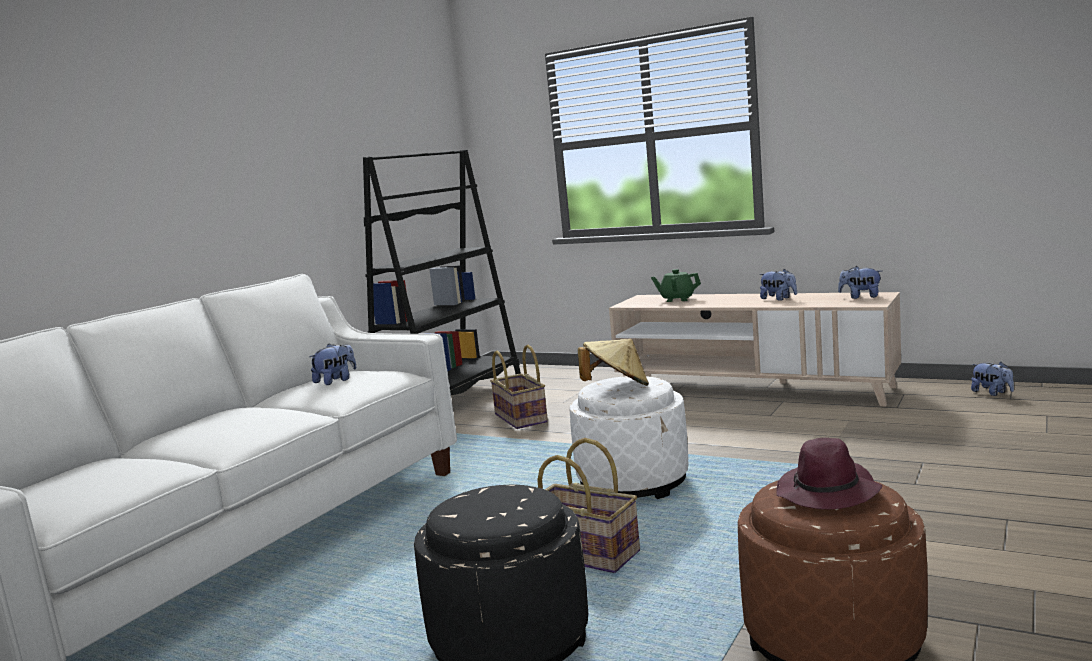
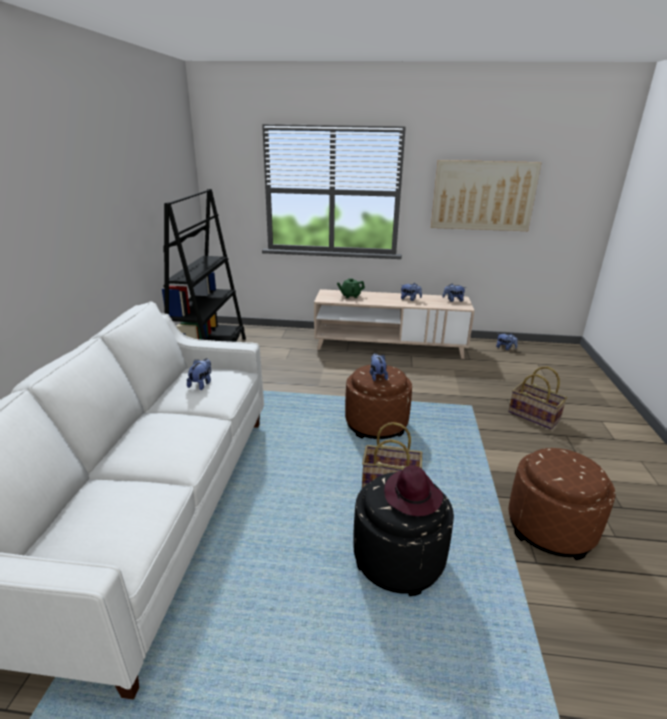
camera: 25 degrees left, 15 degrees up
(522, 418) = (270, 373): basket -> basket (534, 416)
(617, 387) = (377, 376): beige hat -> plush toy
(633, 483) = (376, 424): white ottoman -> brown ottoman
(828, 493) = (568, 466): purple hat -> purple hat (413, 496)
(906, 107) = (483, 196): none -> picture

